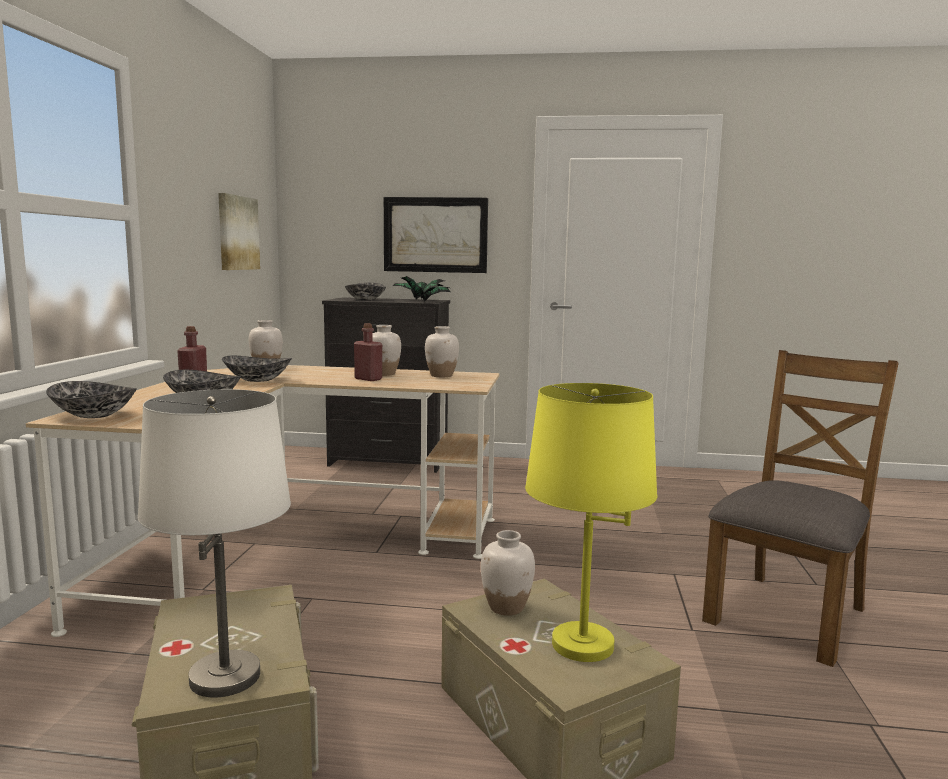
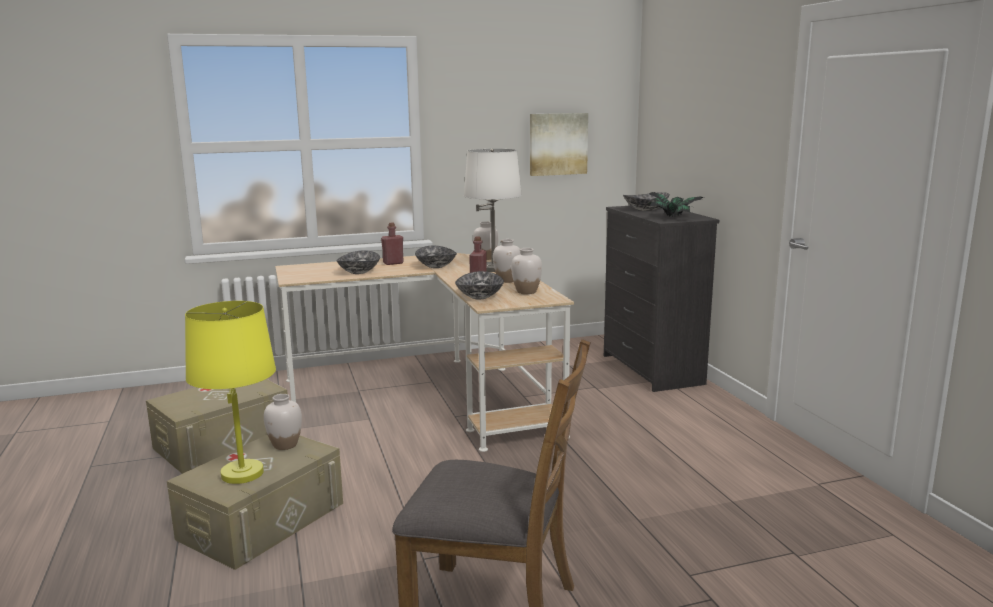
camera: 65 degrees right, 5 degrees up
(95, 415) = (301, 268): bowl -> bowl (480, 296)
(224, 677) = (182, 404): white table lamp -> white table lamp (493, 268)
(435, 235) = (720, 147): picture -> none

